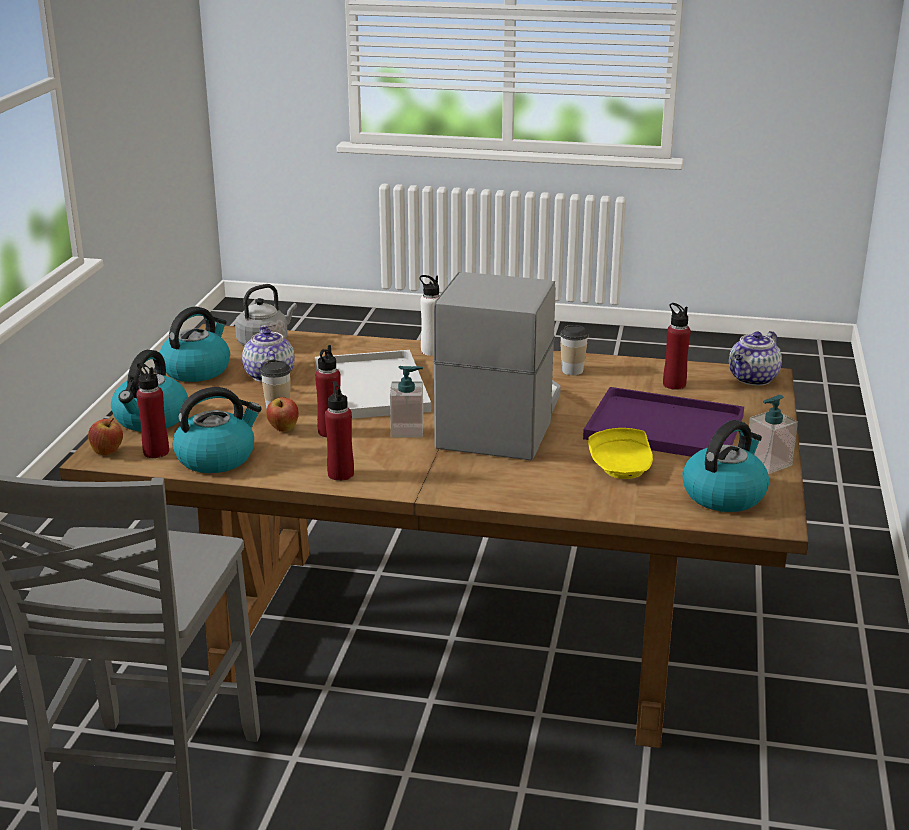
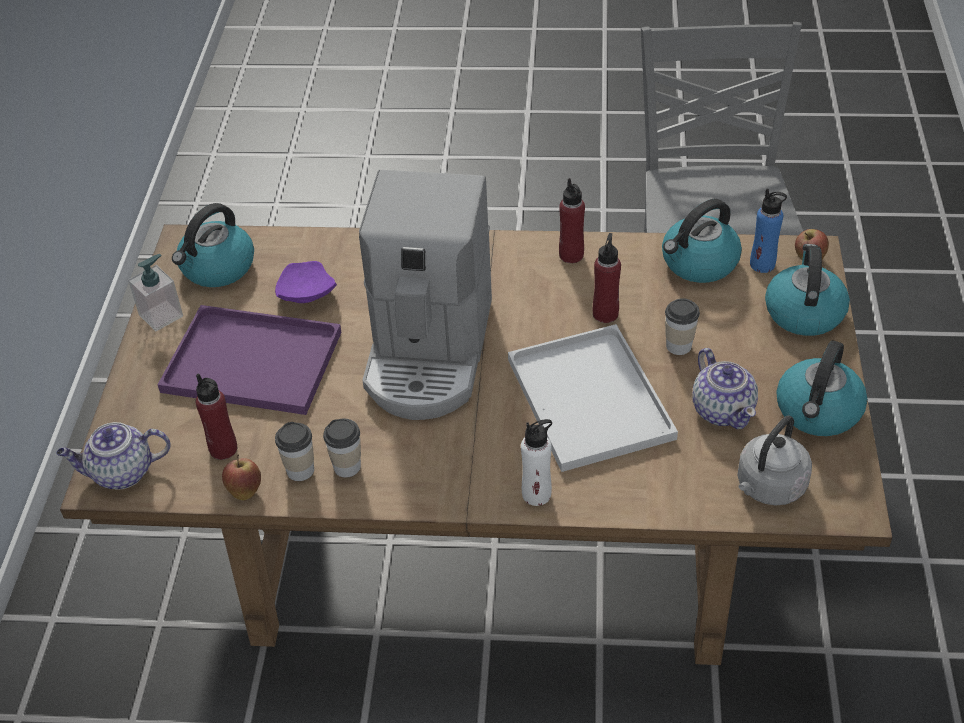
camera: 175 degrees right, 20 degrees up
(156, 452) = (762, 264): red bottle -> blue bottle
(283, 429) = (655, 312): apple -> apple (245, 490)
(407, 430) = (525, 325): soap dispenser -> none
(609, 371) = (300, 470): none -> cup
(622, 467) = (305, 294): yellow plate -> purple plate
(753, 379) = (121, 473): teapot -> teapot turned 135 degrees counterclockwise

